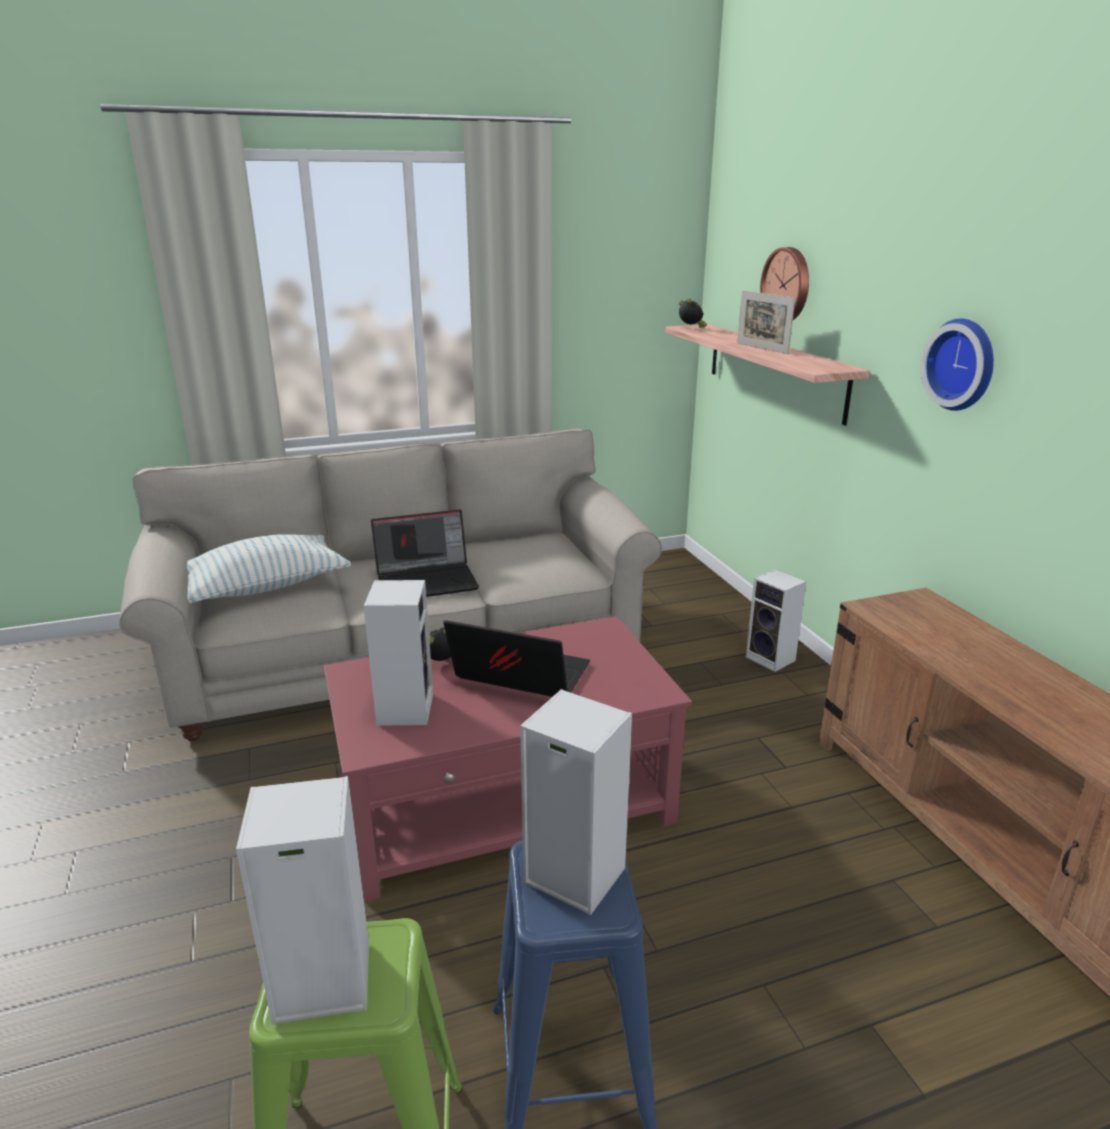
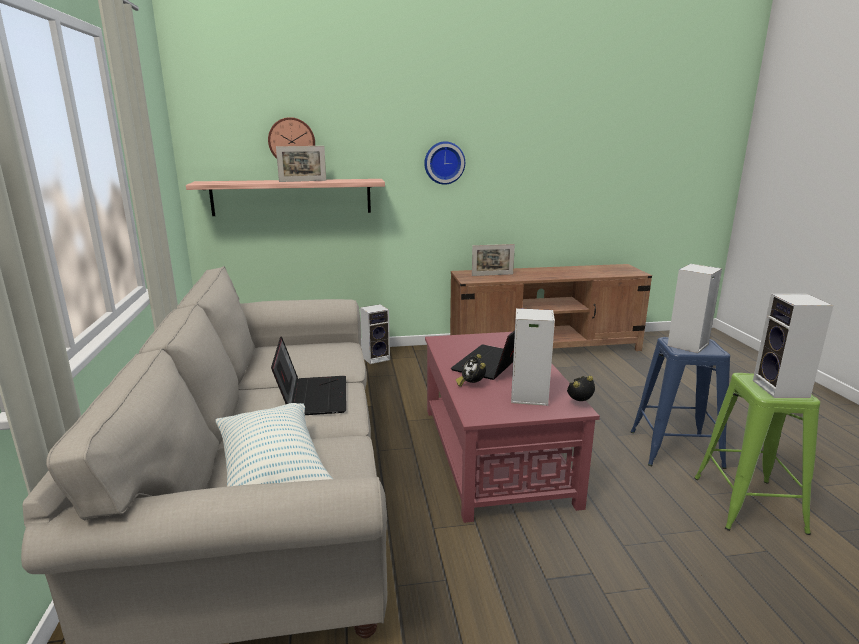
camera: 80 degrees left, 5 degrees down
(691, 328) = (208, 183): alarm clock -> alarm clock (579, 403)
(941, 629) = (492, 275): none -> picture frame

